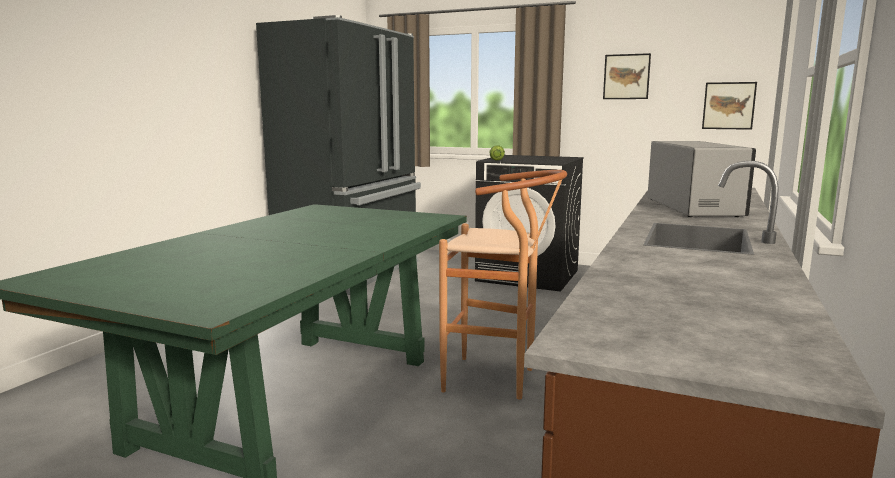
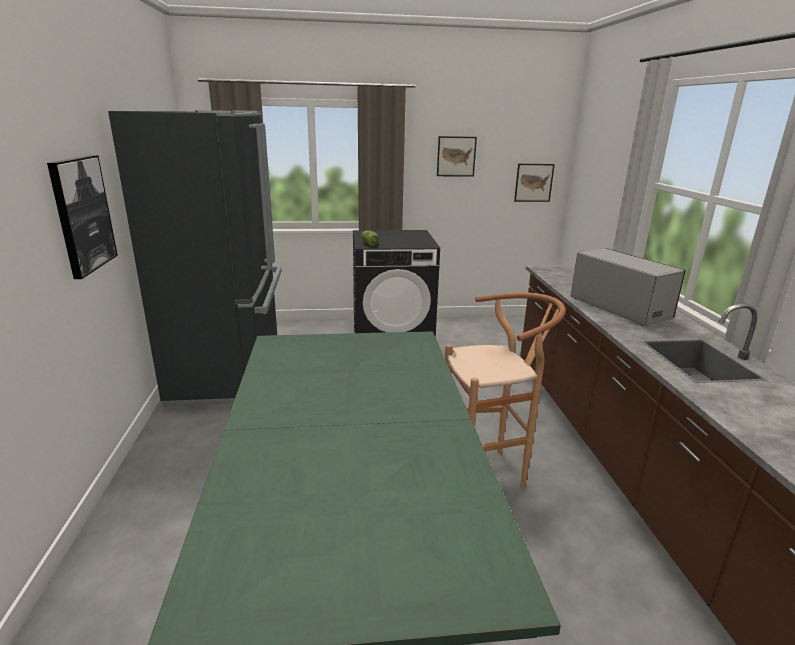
camera: 30 degrees left, 10 degrees up
(210, 94) = (82, 214): none -> picture

